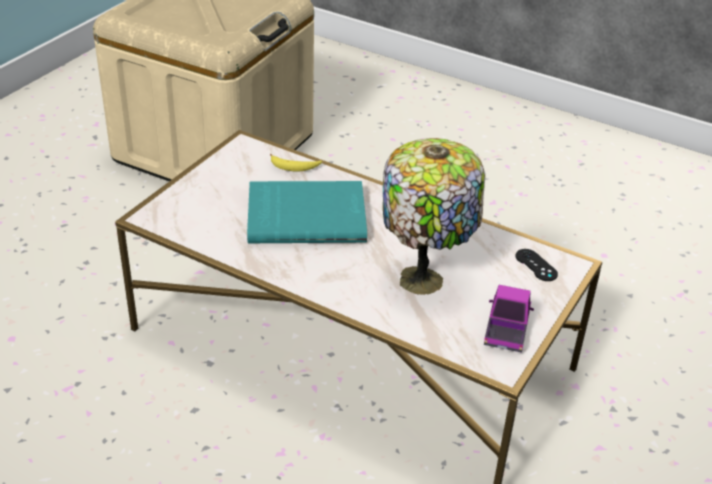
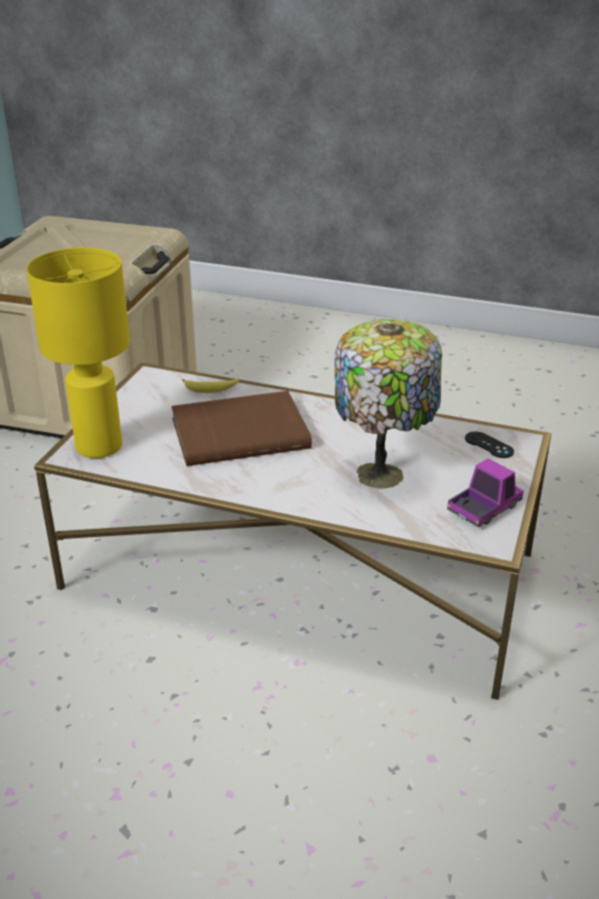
camera: 10 degrees left, 5 degrees down
(175, 212) = (98, 447): none -> yellow table lamp
(306, 215) = (239, 432): turquoise book -> brown book
(506, 330) = (484, 508): toy truck -> toy truck turned 45 degrees clockwise

